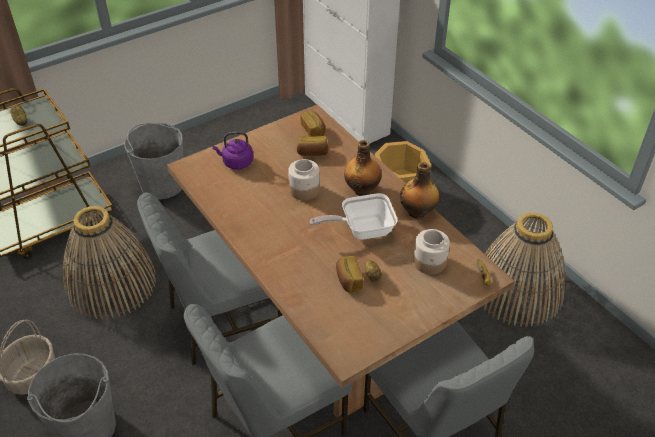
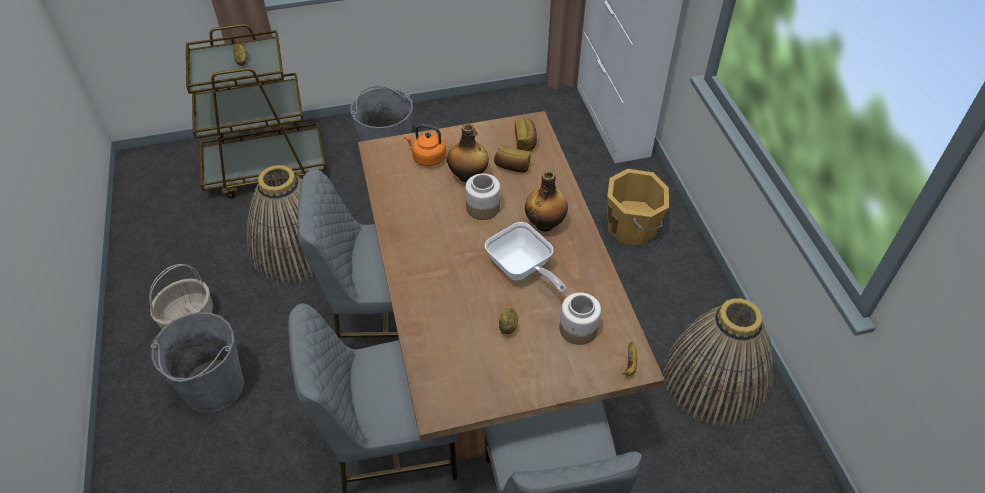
camera: 20 degrees right, 5 degrees up
(236, 162) = (427, 157): purple kettle -> orange kettle
(348, 280) = (480, 323): bread -> none
(361, 230) = (522, 270): frying pan -> frying pan turned 135 degrees counterclockwise
(418, 212) = (594, 266): bottle -> bottle (468, 176)

